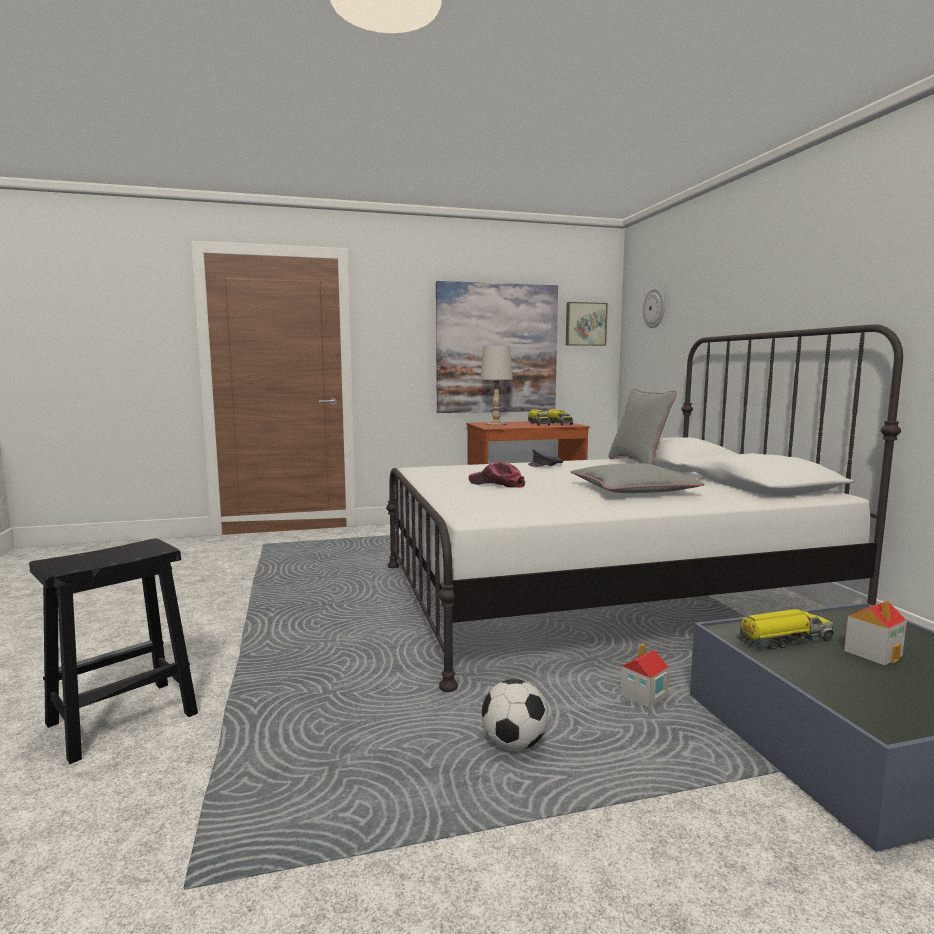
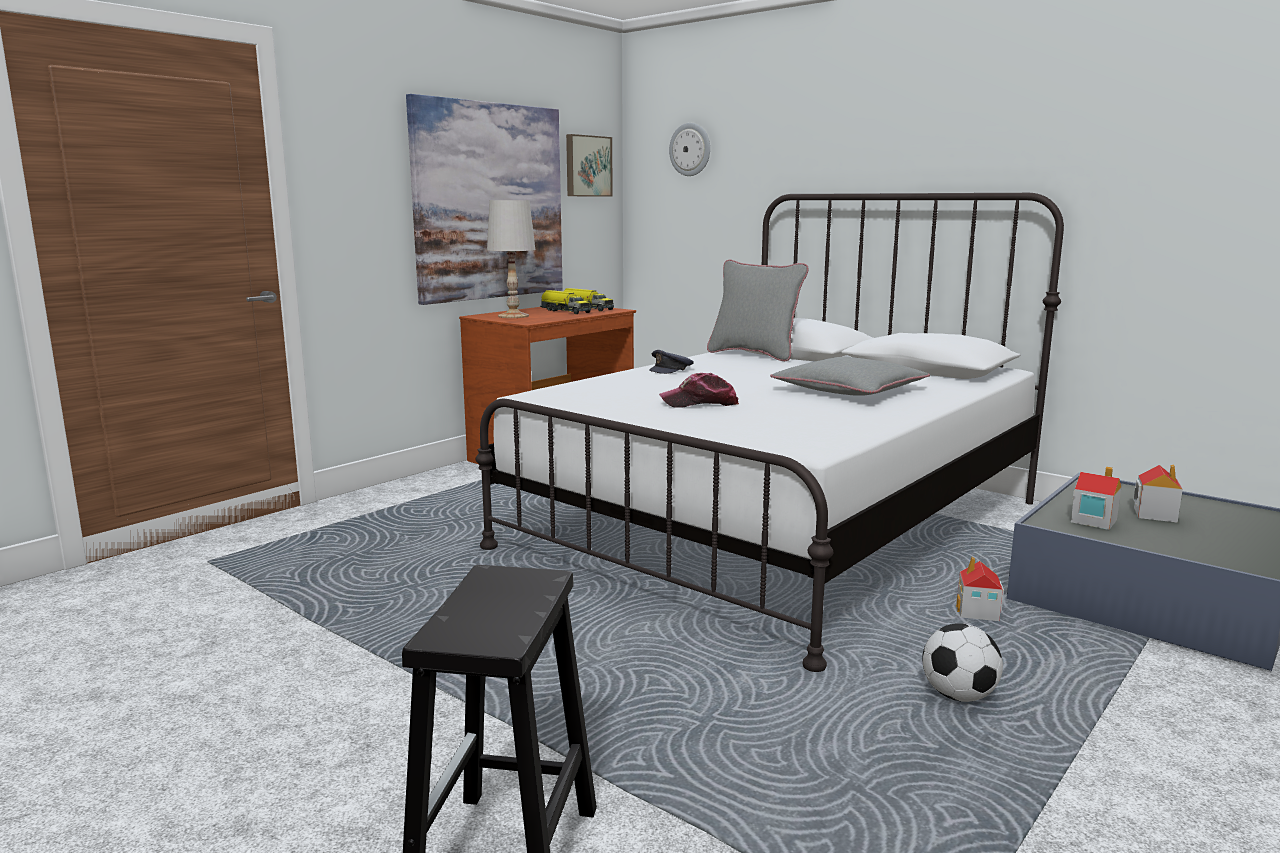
camera: 35 degrees left, 5 degrees up
(784, 640) = (1092, 521): toy truck -> toy house

